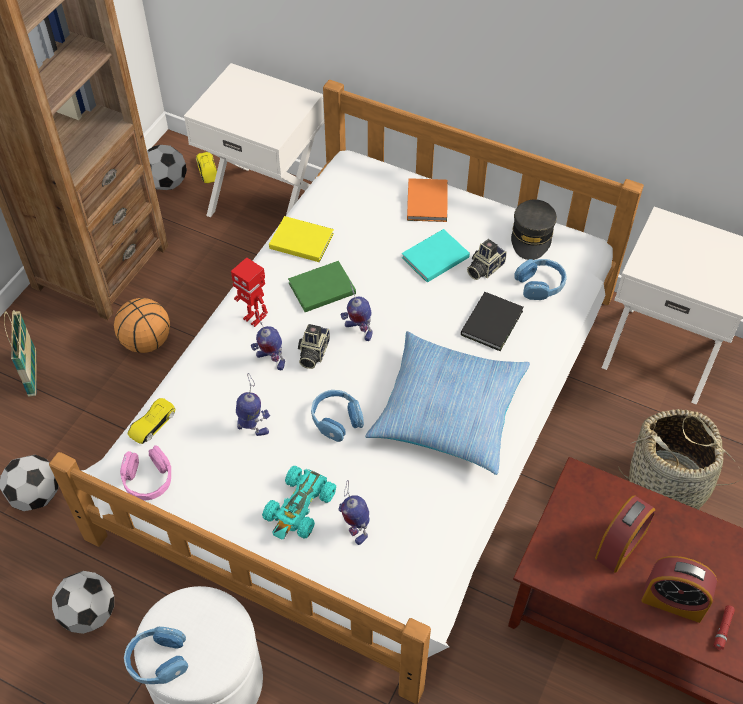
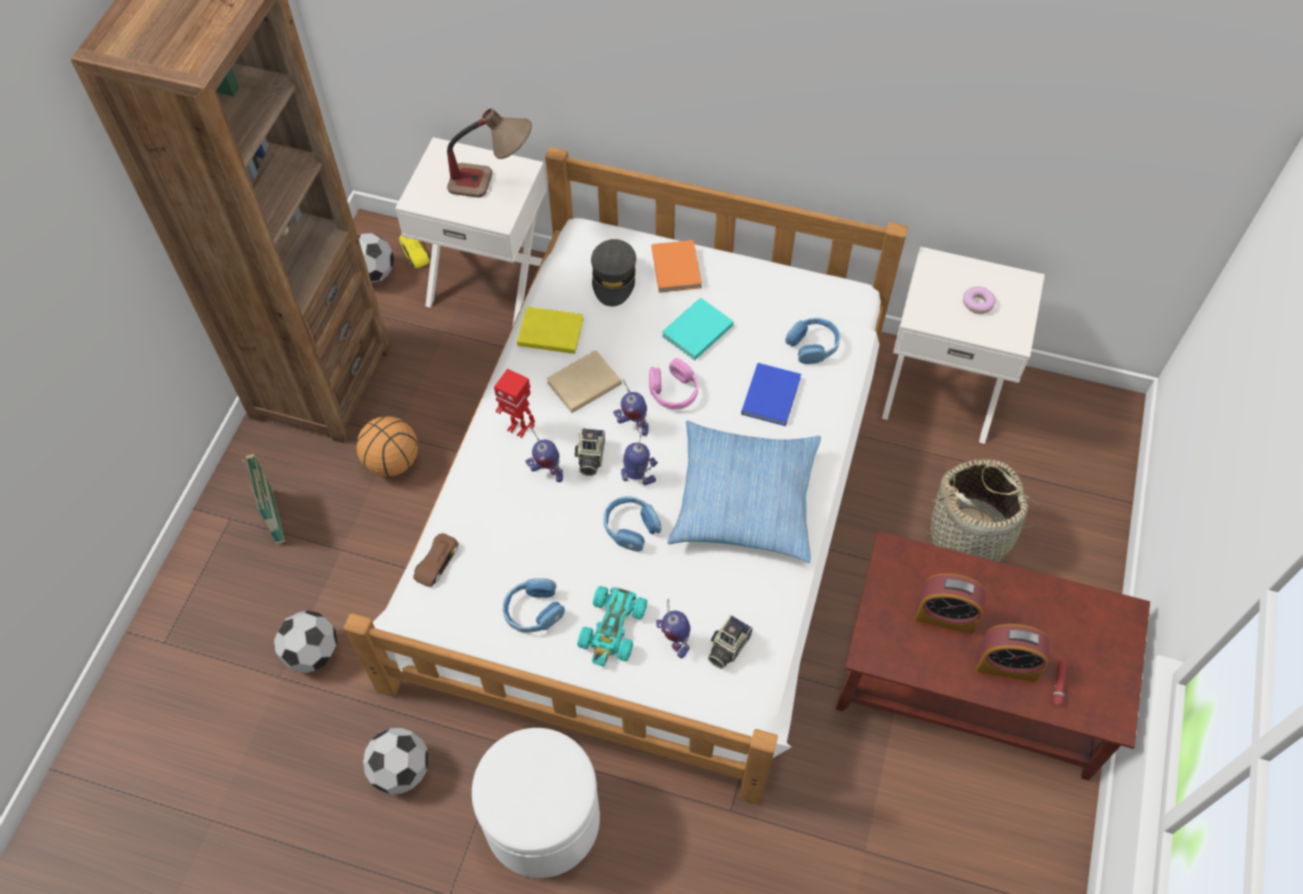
camera: 10 degrees left, 5 degrees up
(148, 479) = (446, 624): pink headphones -> pink headphones (673, 391)
(152, 423) = (436, 562): yellow toy car -> brown toy car
(157, 660) = (502, 814): blue headphones -> blue headphones (533, 611)
(252, 427) = (544, 550): toy robot -> toy robot (638, 477)
(274, 107) = (493, 184): none -> table lamp
(320, 288) = (582, 383): green book -> beige book
(484, 268) = (751, 335): camera -> camera (727, 647)
(493, 322) = (772, 395): black book -> blue book
(532, 236) = (794, 291): grey cap -> grey cap (614, 279)
(620, 545) = (945, 616): alarm clock -> alarm clock turned 75 degrees clockwise
(700, 262) = (977, 303): none -> donut

